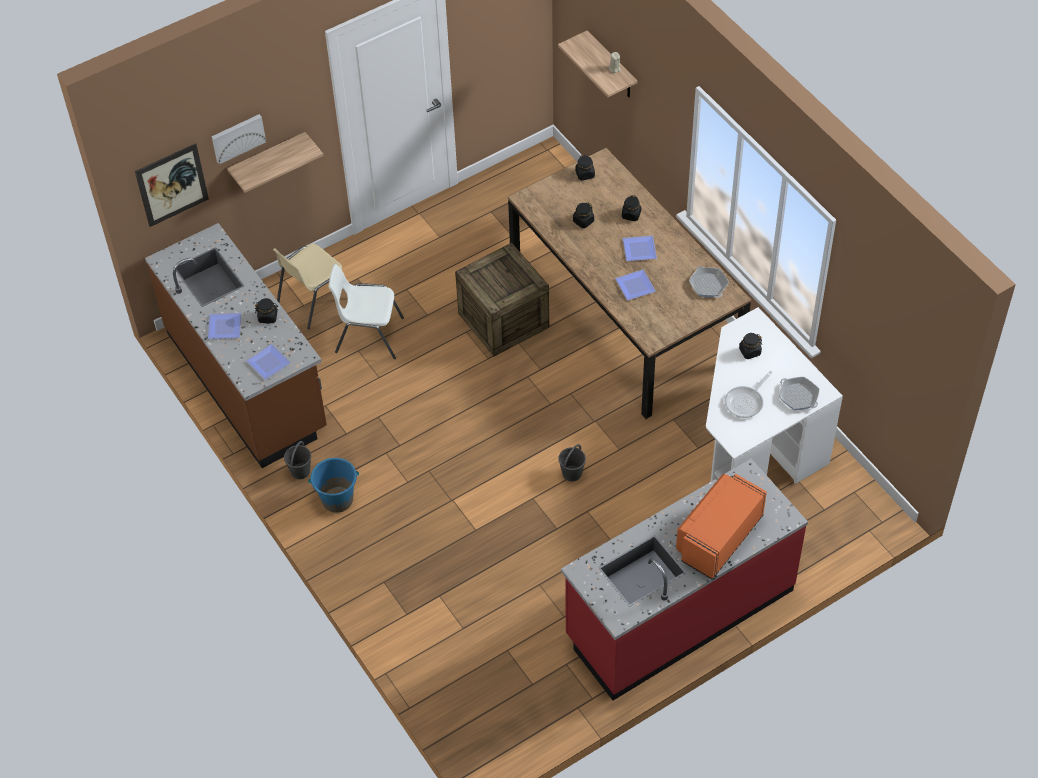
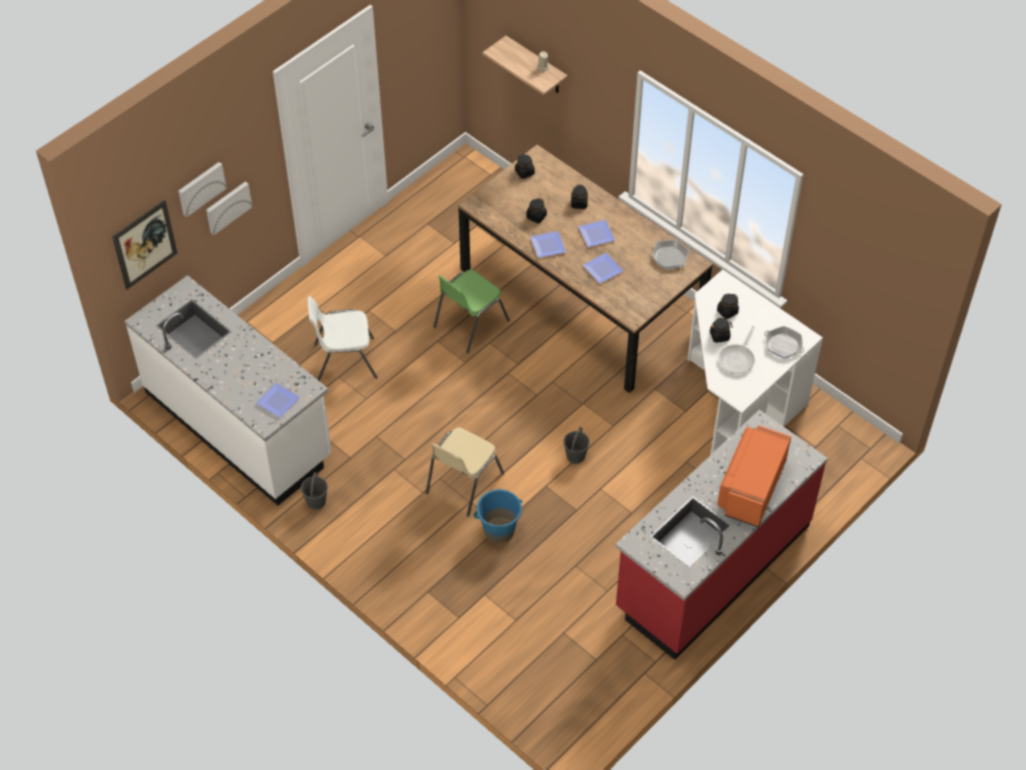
camera: 15 degrees left, 0 degrees up
(223, 328) = (223, 375): plate -> plate (547, 246)
(247, 381) = (239, 424): brown counter -> white counter
(268, 161) = (227, 207): shelf -> picture
(268, 317) = (264, 357): black jar -> black jar (720, 336)
(314, 300) = (281, 335): beige chair -> beige chair (463, 483)
(337, 499) = (360, 522): blue bucket -> blue bucket (499, 530)
(503, 320) = (469, 324): crate -> green chair

